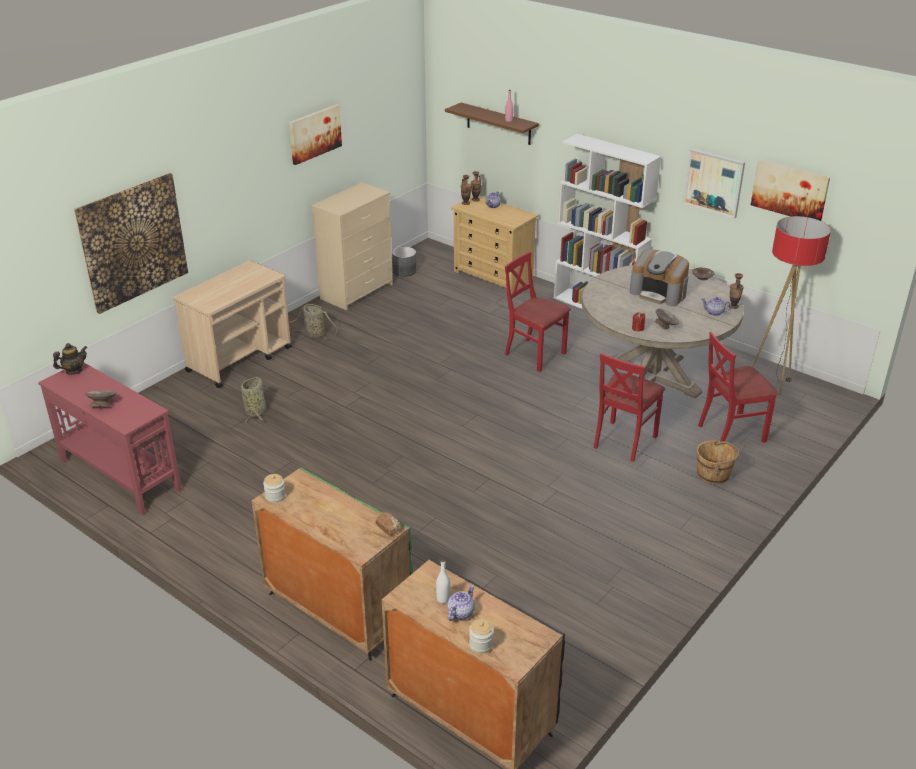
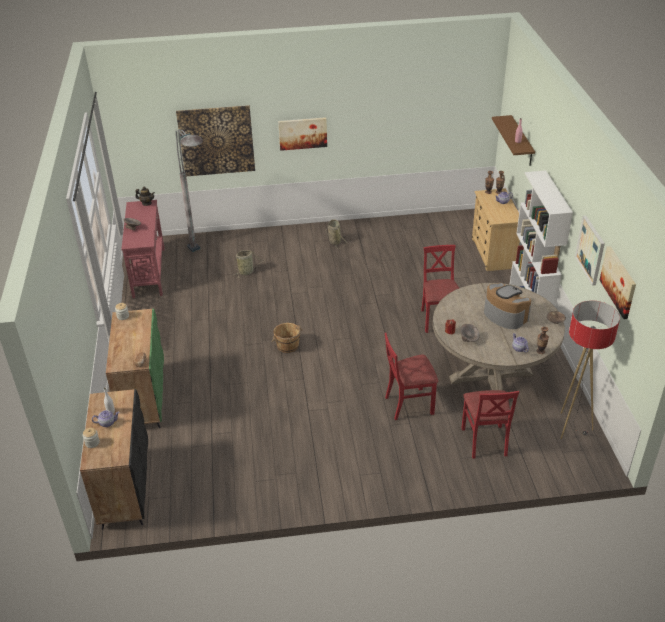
camera: 45 degrees right, 5 degrees up
(173, 423) = (203, 257): none -> grey floor lamp
(240, 359) = (279, 237): beige cart -> none
(314, 133) = (379, 106): picture -> picture (302, 133)
(357, 291) = (395, 225): beige dresser -> none
(404, 271) = (441, 224): grey planter -> none
(658, 293) = (504, 315): coffee machine -> coffee machine turned 150 degrees clockwise
(713, 474) = (430, 458): brown bucket -> brown bucket (288, 346)
(731, 432) = (485, 441): red chair -> red chair turned 120 degrees counterclockwise

